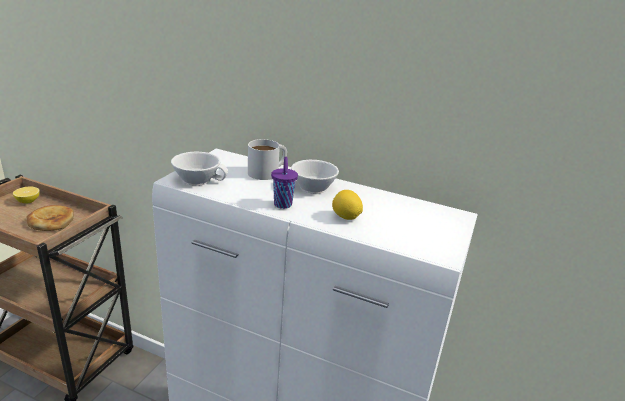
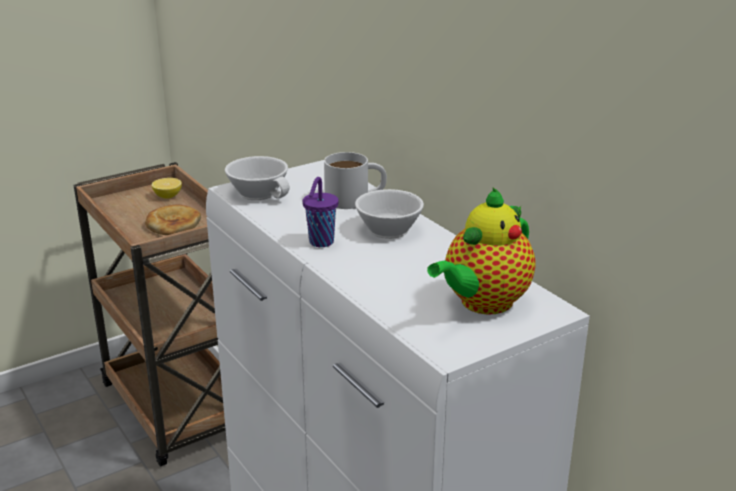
camera: 35 degrees right, 0 degrees up
(345, 217) = (380, 274): lemon -> none
(422, 221) = (483, 303): none -> teapot

